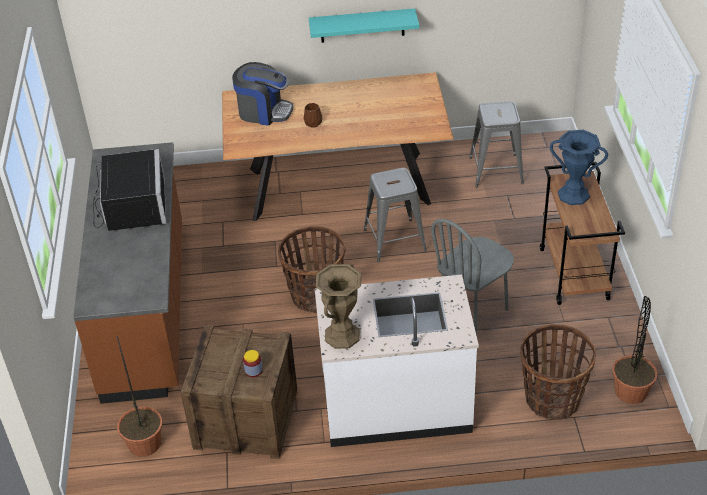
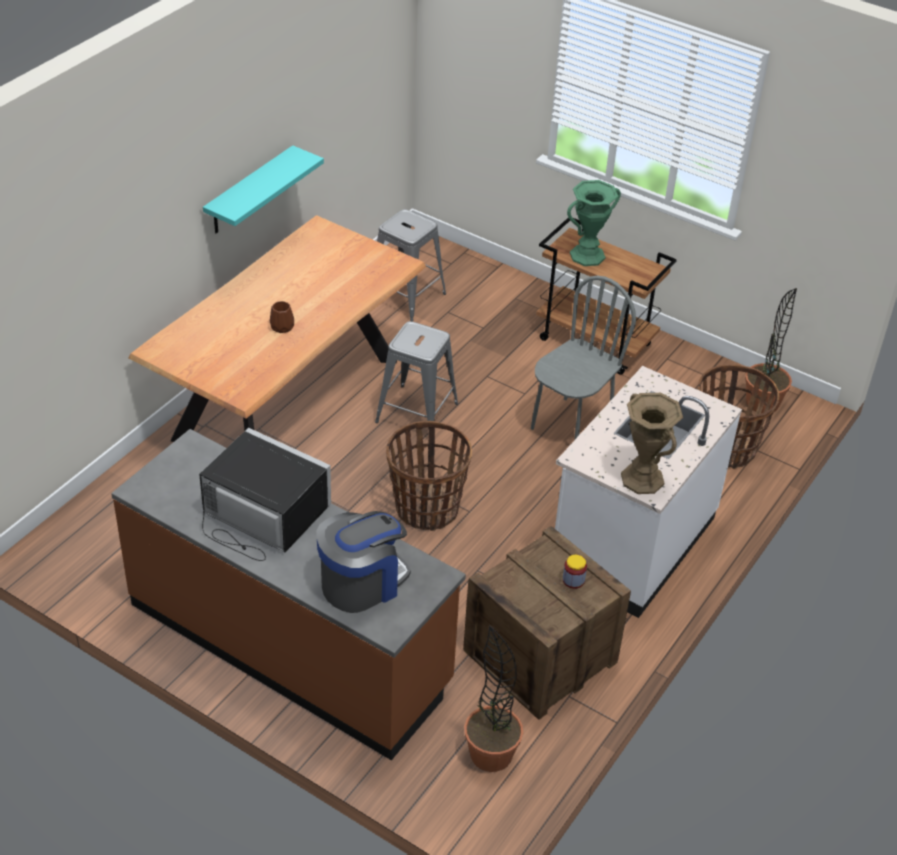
camera: 55 degrees left, 0 degrees up
(264, 112) = (213, 346): coffee machine -> coffee machine (362, 582)
(473, 311) = (570, 426): grey chair -> grey chair turned 135 degrees counterclockwise
(573, 195) = (587, 256): blue vase -> green vase

